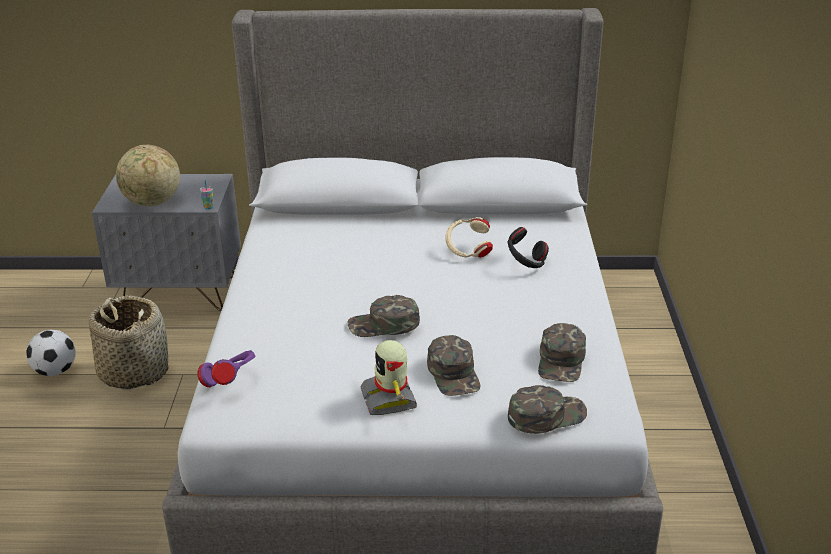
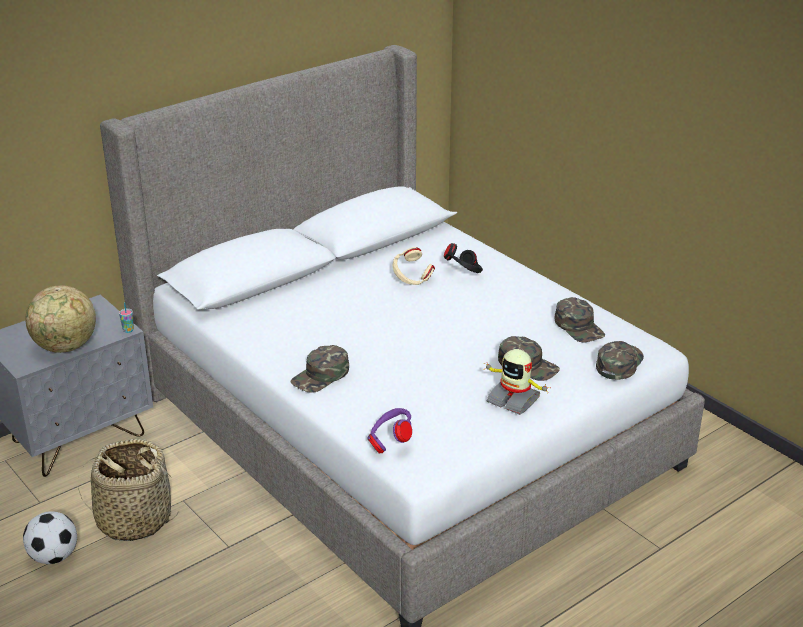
camera: 40 degrees left, 0 degrees up
(383, 325) = (436, 354): green cap -> green cap (321, 376)

